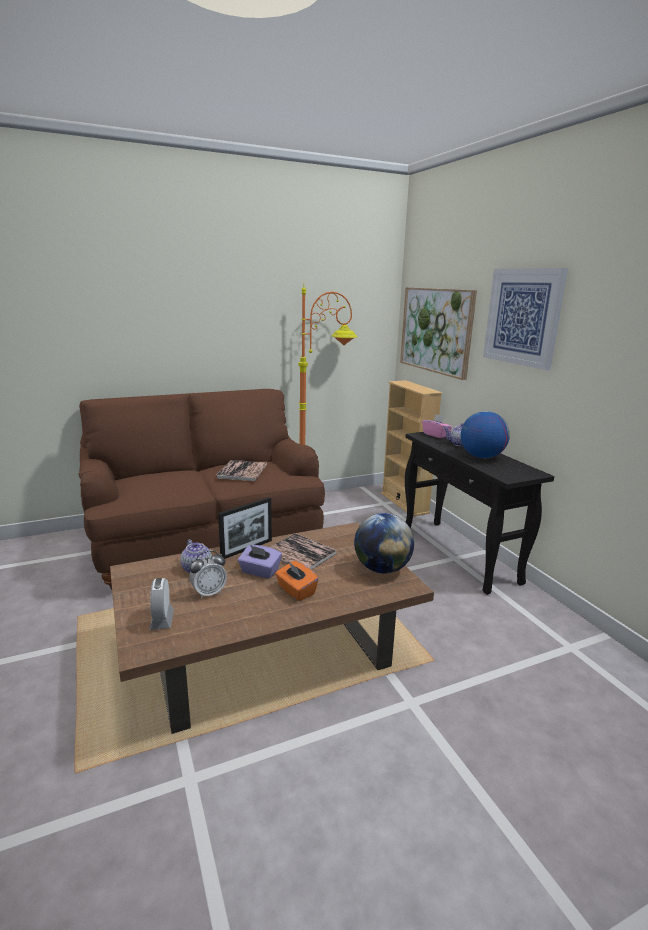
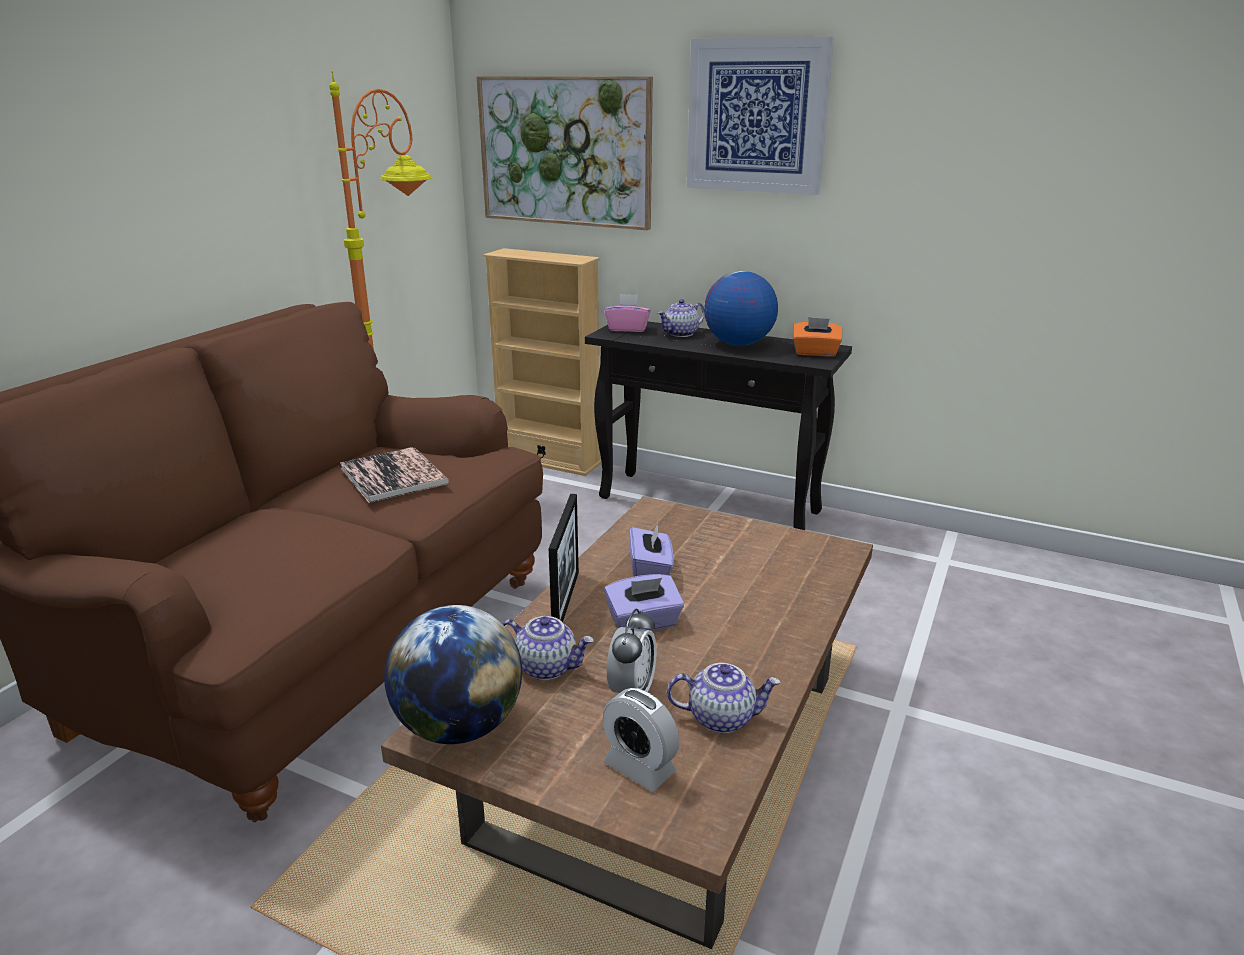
camera: 40 degrees left, 5 degrees up
(221, 621) = (722, 717): none -> teapot
(296, 591) = (736, 623): orange tissue box -> orange tissue box (815, 353)
(300, 553) = (650, 572): book -> purple tissue box
(382, 569) = (779, 544): globe -> globe (459, 727)

